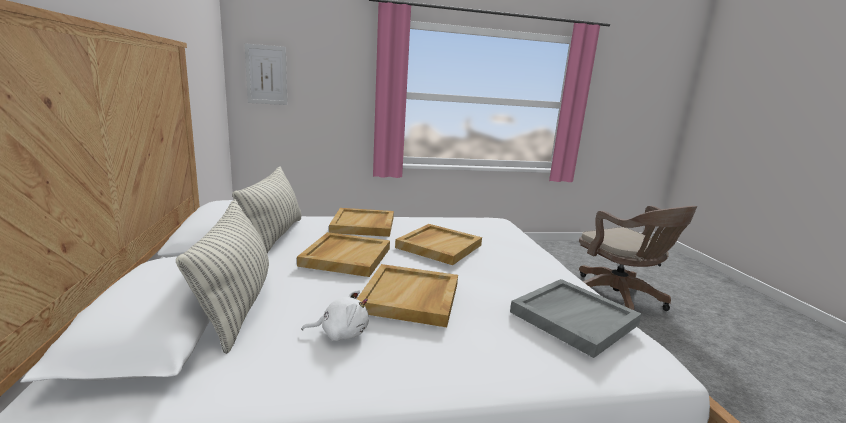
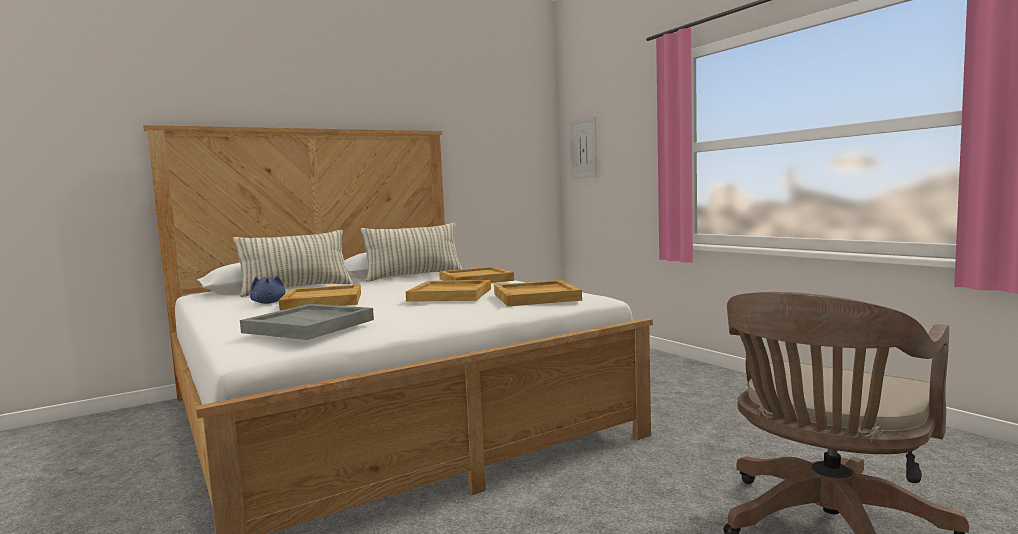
camera: 70 degrees right, 10 degrees down
(341, 333) = (269, 303): white plush toy -> blue plush toy
(345, 256) = (389, 286): beige tray -> beige tray (536, 297)

